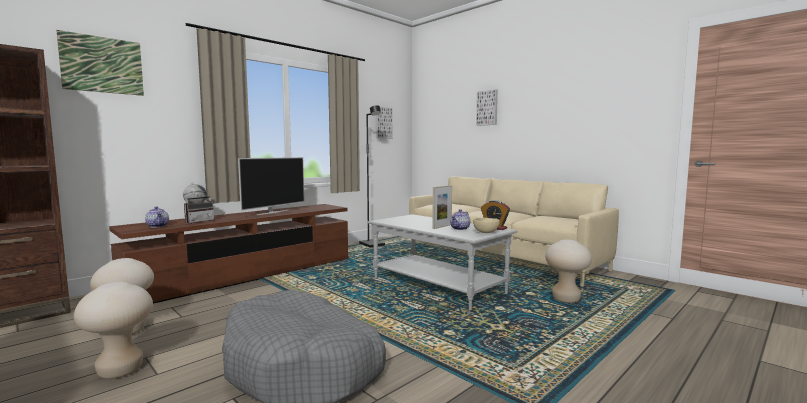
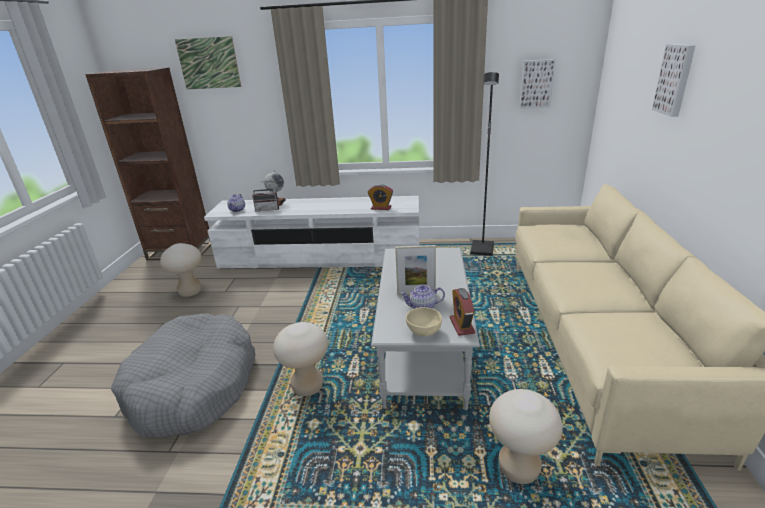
camera: 50 degrees right, 20 degrees up
(120, 370) = (144, 328): beige stool -> beige stool (307, 387)
(248, 275) = (320, 258): brown tv stand -> white tv stand
(273, 212) = (340, 205): television -> none
(313, 209) = (381, 208): none -> alarm clock

